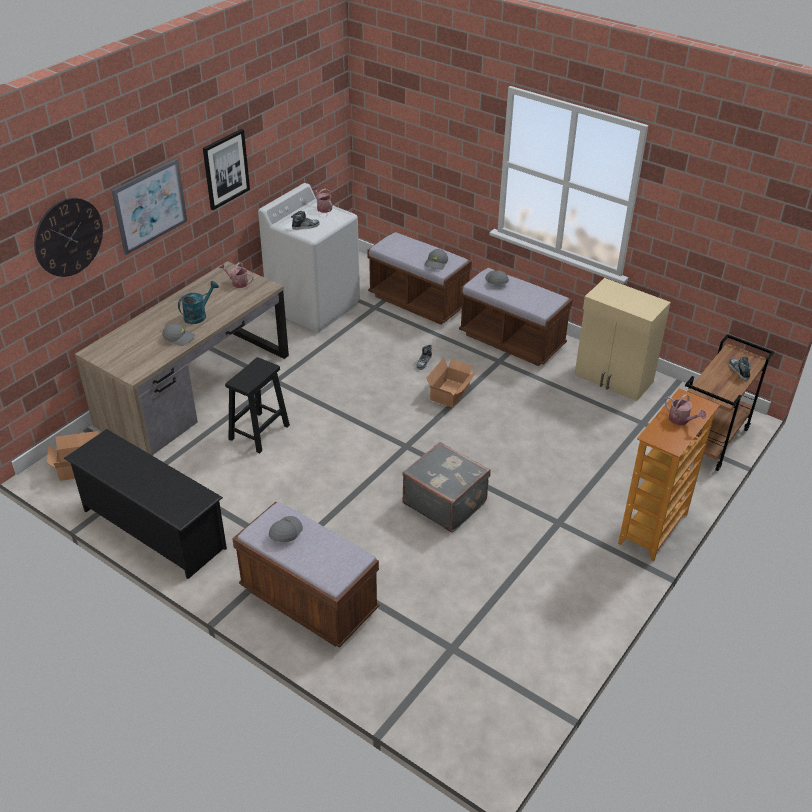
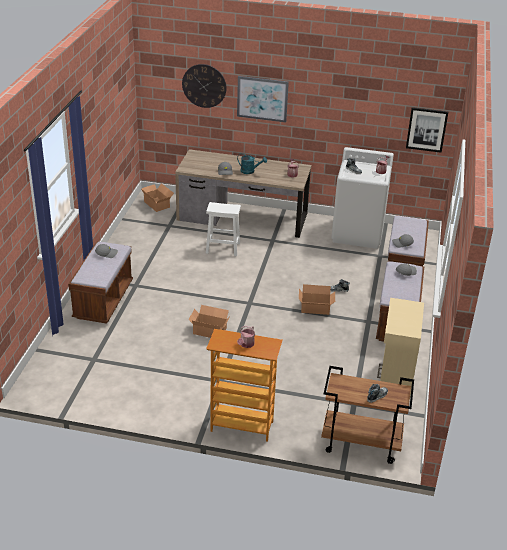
camera: 65 degrees right, 5 degrees down
(153, 529) = (127, 238): black shoe rack -> none
(226, 169) = (327, 108): picture -> picture (426, 129)
(258, 433) = (222, 248): black stool -> white stool
(445, 502) = (209, 330): grey suitcase -> cardboard box

